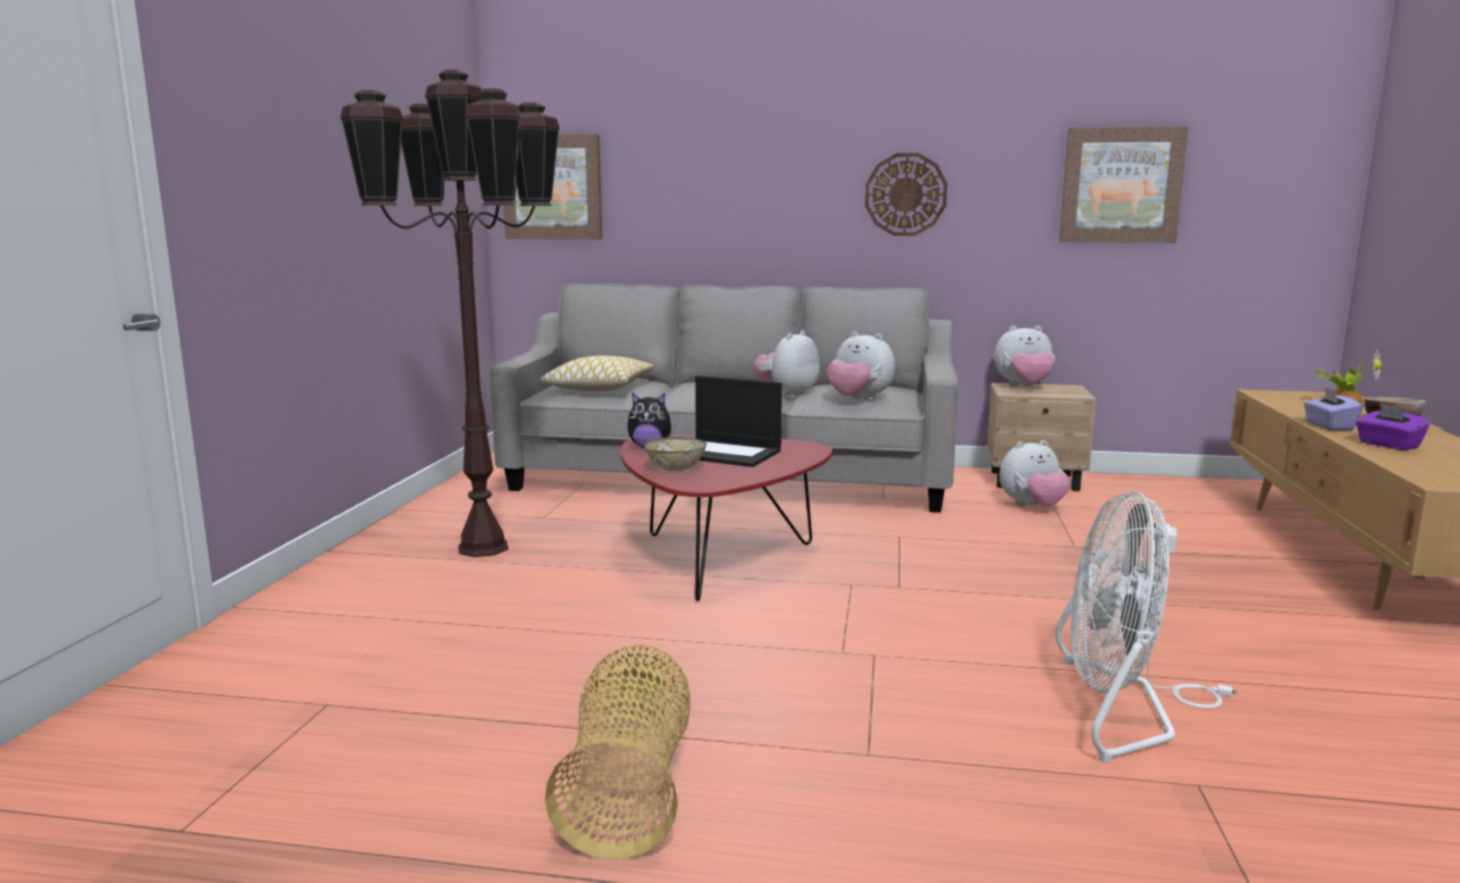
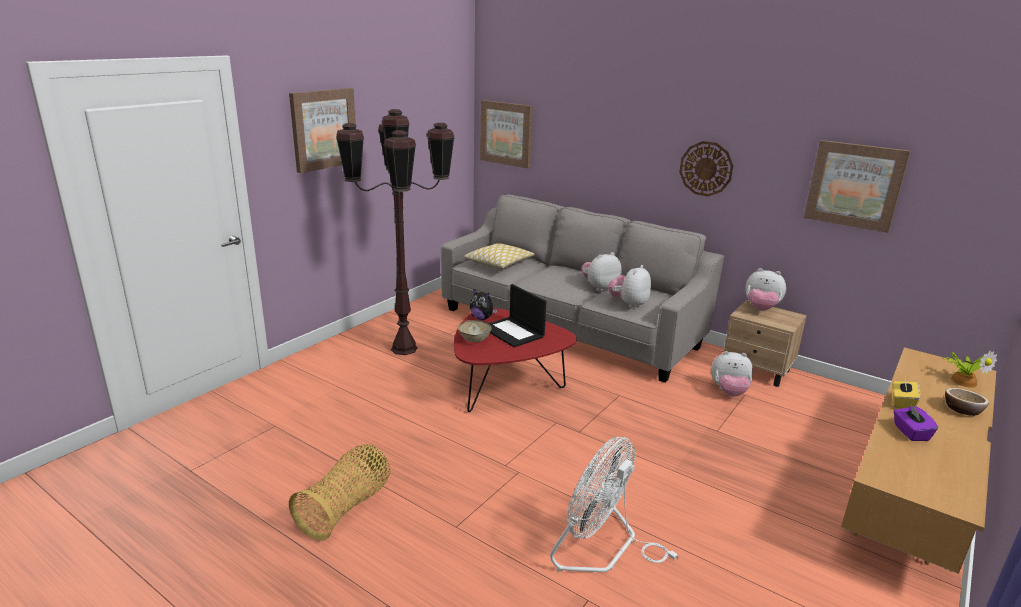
camera: 25 degrees right, 10 degrees up
(286, 124) = (323, 129): none -> picture
(859, 400) = (628, 304): plush toy -> plush toy turned 60 degrees clockwise
(1329, 426) = (901, 403): purple tissue box -> yellow tissue box

